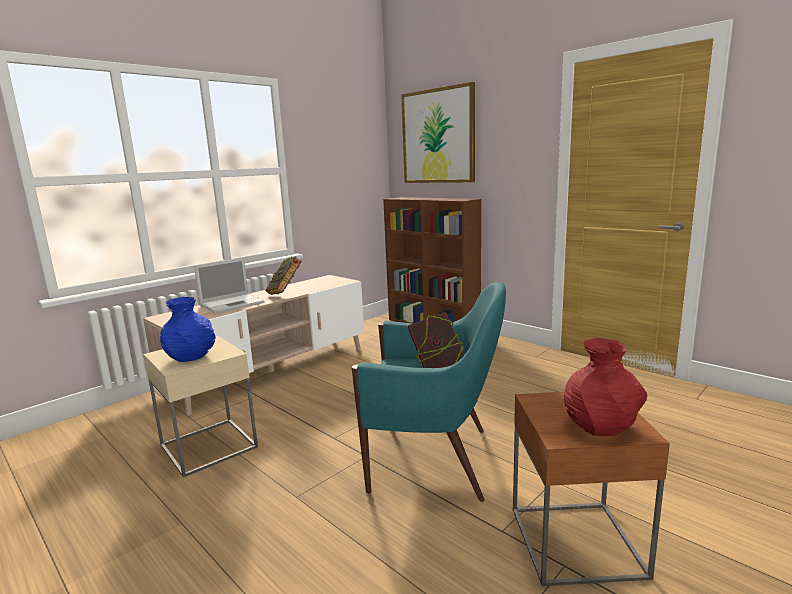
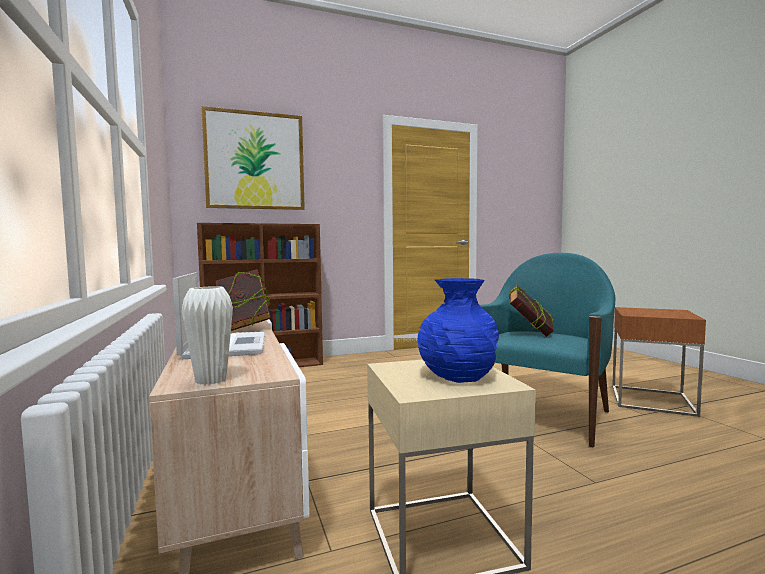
camera: 65 degrees left, 10 degrees down
(163, 319) = (211, 380): none -> white vase
(601, 426) = (670, 312): red vase -> none

